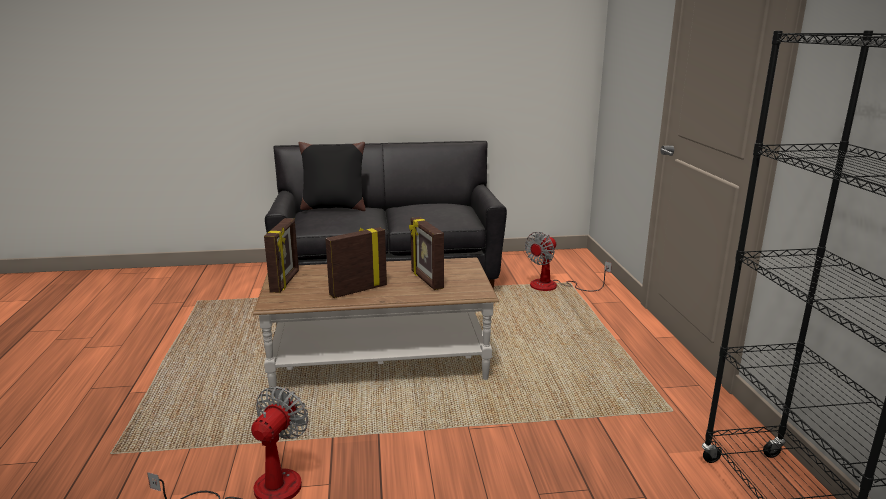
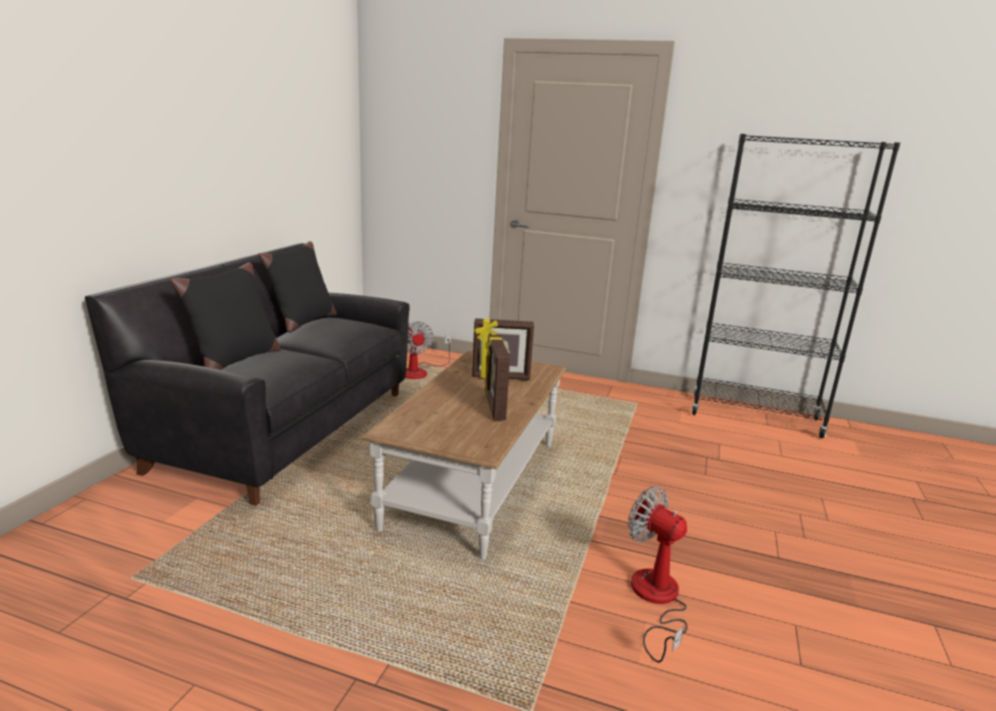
camera: 65 degrees left, 0 degrees up
(285, 282) = (429, 434): picture frame -> none
(432, 202) = (302, 322): none -> black pillow

